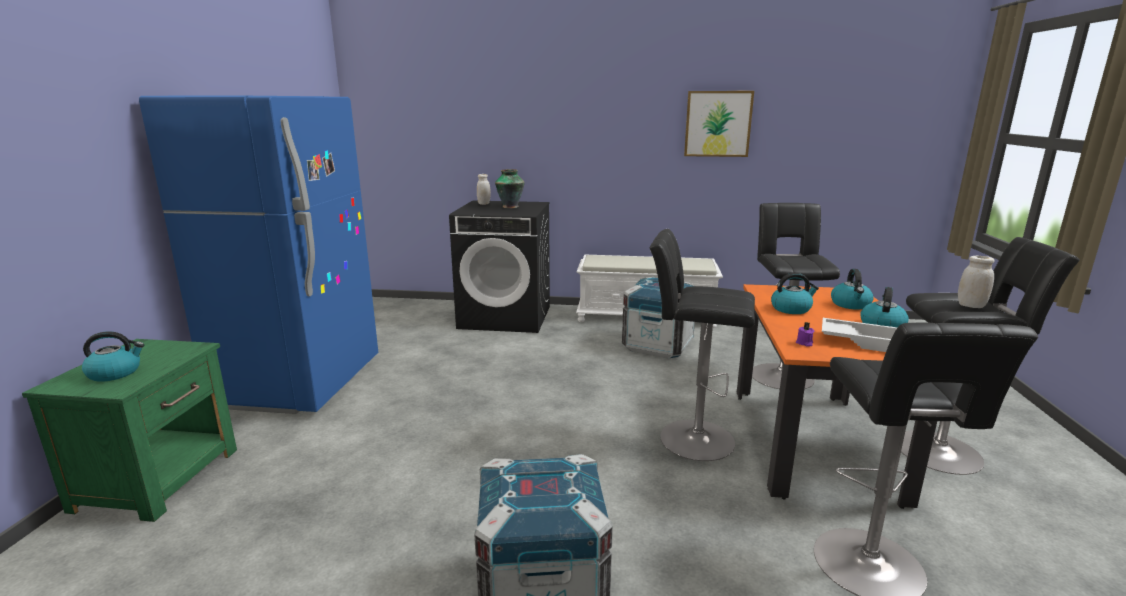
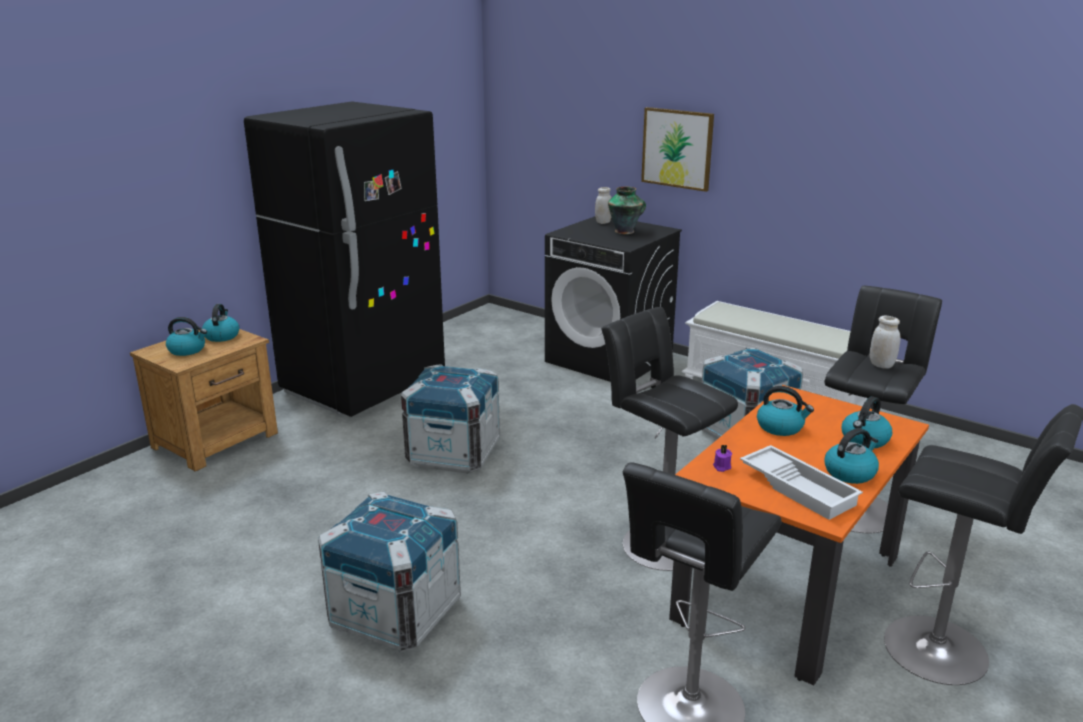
camera: 30 degrees right, 5 degrees up
(152, 351) = (221, 336): none -> kettle
(160, 478) = (217, 440): green nightstand -> brown nightstand
(301, 382) = (364, 385): blue fridge -> black fridge
(448, 419) = (453, 454): none -> crate
(718, 124) = (901, 156): picture -> picture (677, 148)
(971, 305) = (970, 477): white jar -> white jar (881, 365)

